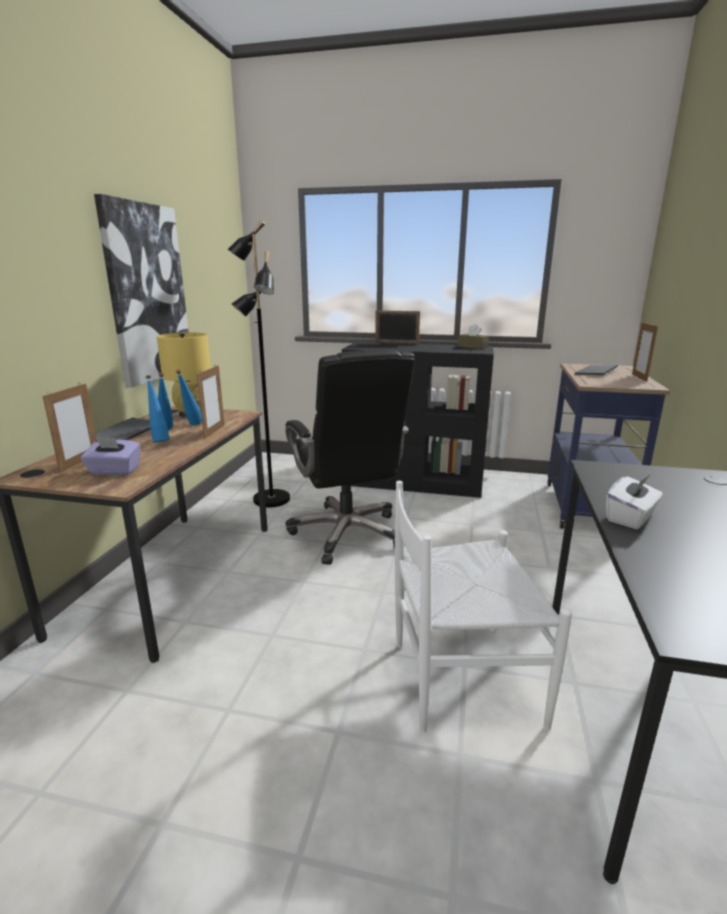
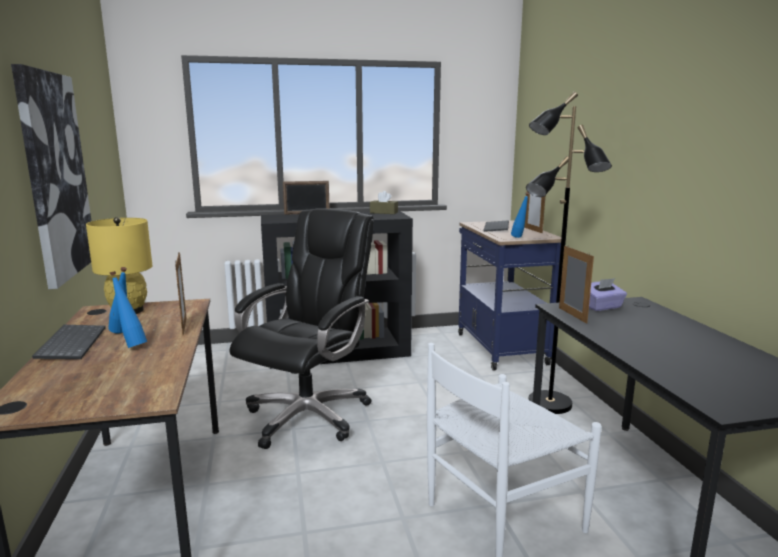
camera: 25 degrees left, 5 degrees down
(80, 462) = (61, 384): picture frame -> picture frame (572, 315)
(114, 471) = (122, 386): purple tissue box -> purple tissue box (602, 307)
(192, 425) = (148, 324): blue bottle -> blue bottle (519, 237)
(270, 500) = (198, 399): black floor lamp -> black floor lamp (549, 404)
(347, 533) = (308, 415): black office chair -> black office chair turned 105 degrees counterclockwise
(630, 518) = (619, 341): white tissue box -> none

